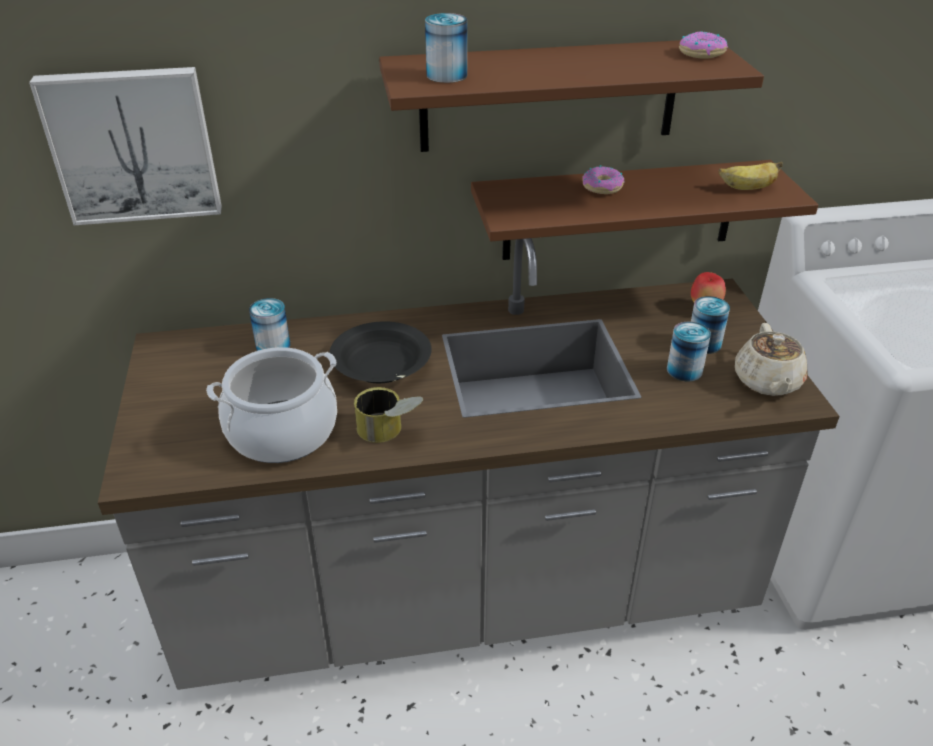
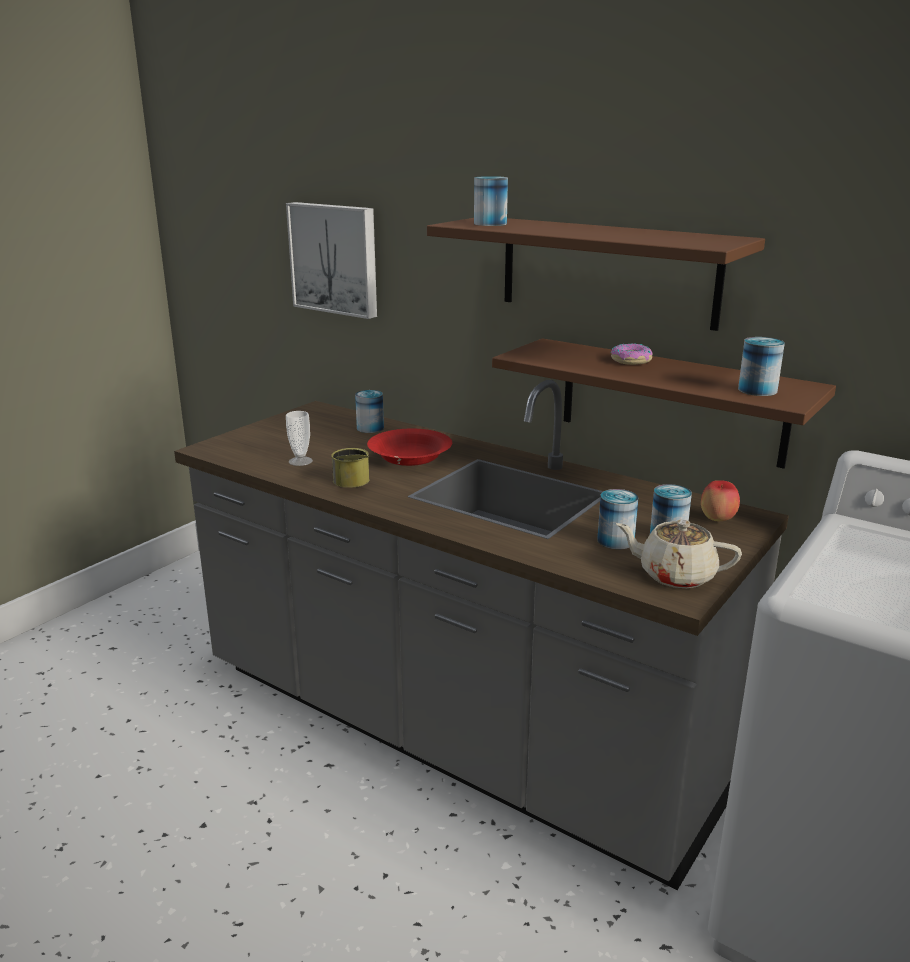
camera: 45 degrees right, 15 degrees down
(282, 431) = (300, 461): cooking pot -> cup
(381, 366) = (409, 458): black bowl -> red bowl
(701, 53) = (716, 239): donut -> none
(747, 188) = (757, 390): banana -> can
(767, 382) = (675, 575): beige teapot -> beige teapot turned 60 degrees clockwise

